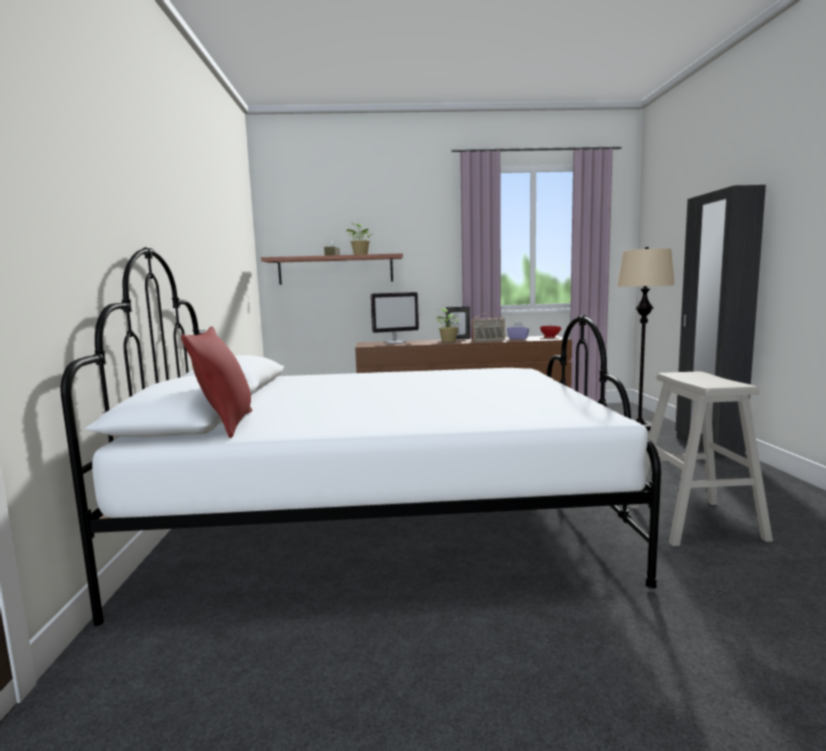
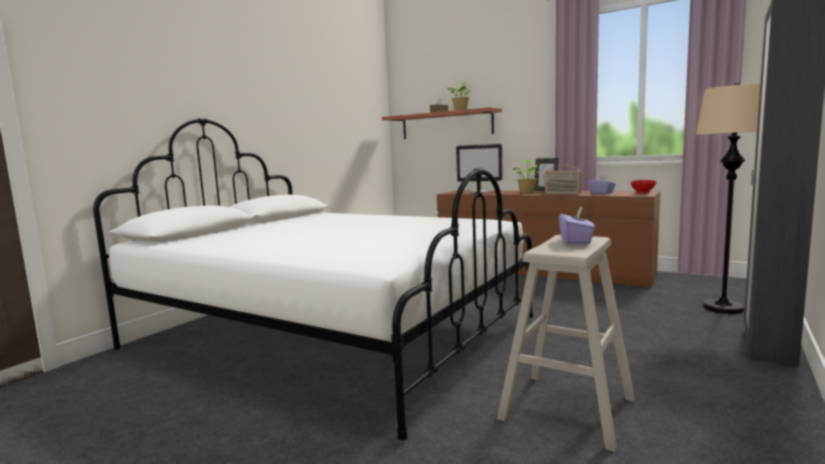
camera: 35 degrees right, 0 degrees up
(227, 424) = (187, 239): red pillow -> none
(698, 376) = (576, 241): none -> purple tissue box

